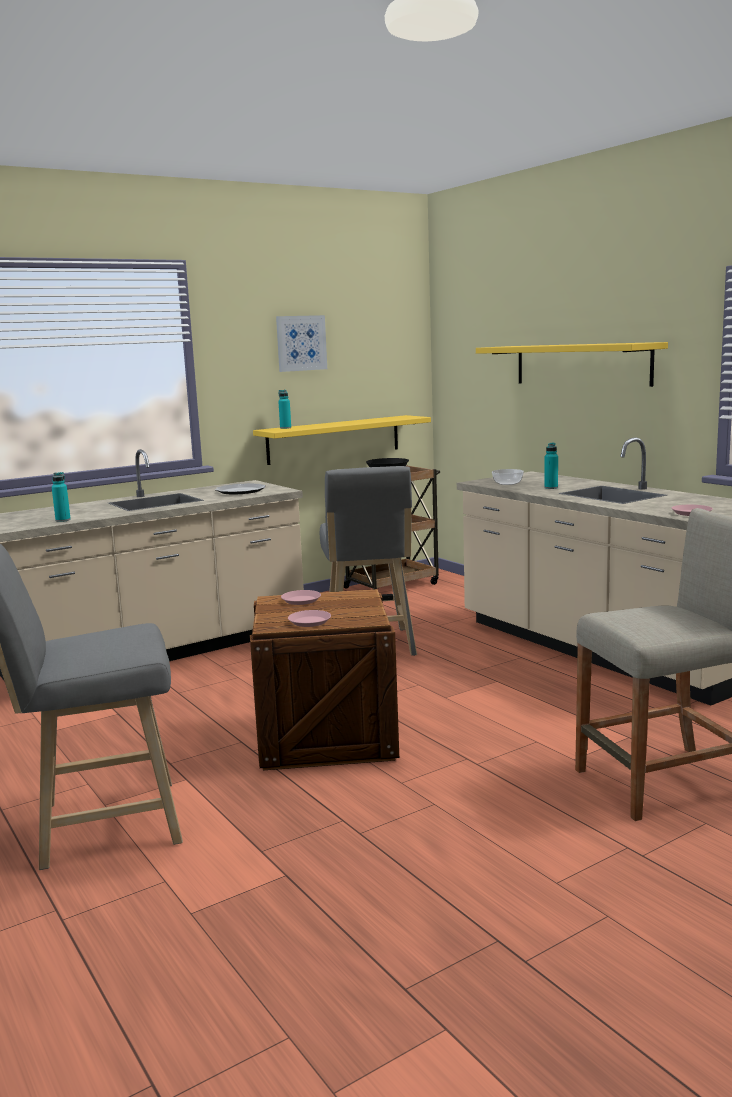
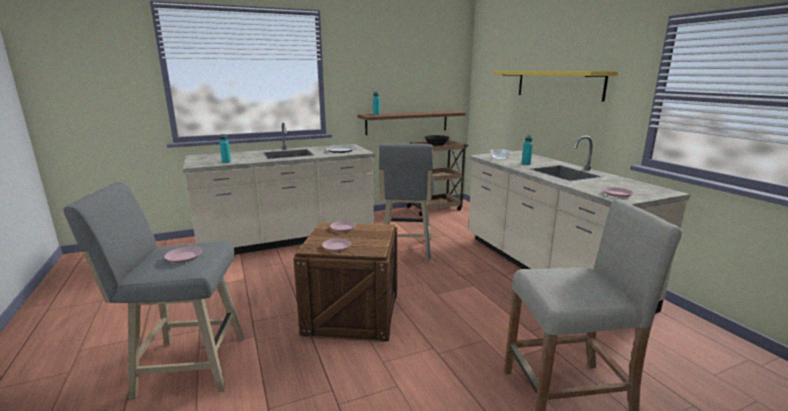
camera: 10 degrees right, 5 degrees up
(111, 643) = (184, 257): none -> pink plate
(301, 343) = (390, 64): picture -> none
(334, 439) = (407, 122): yellow shelf -> brown shelf

